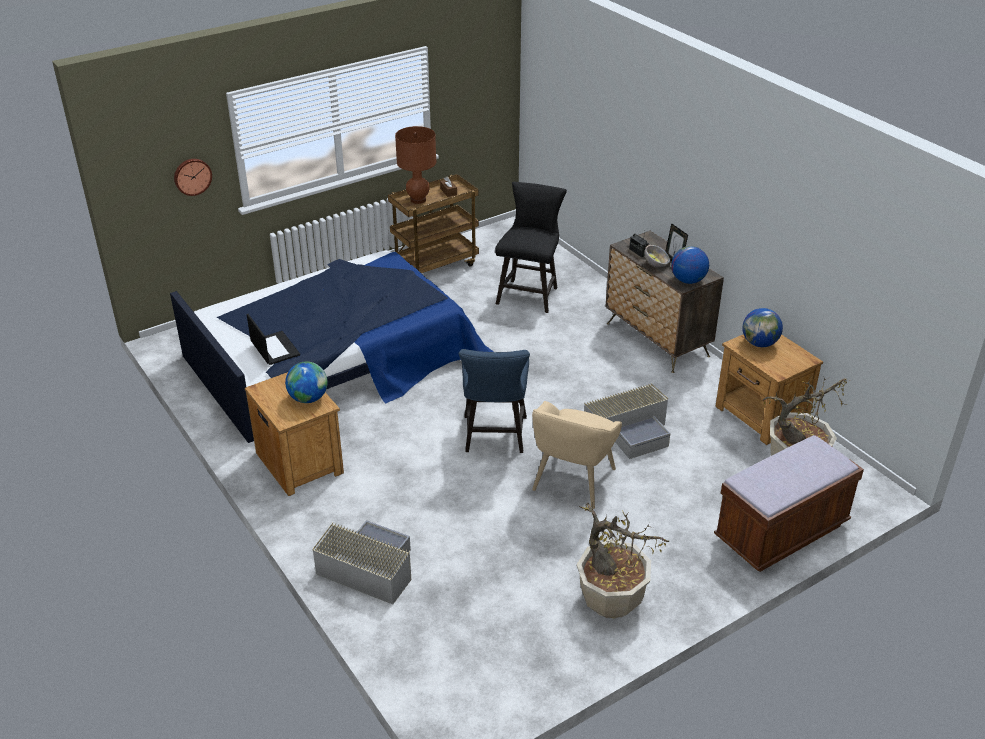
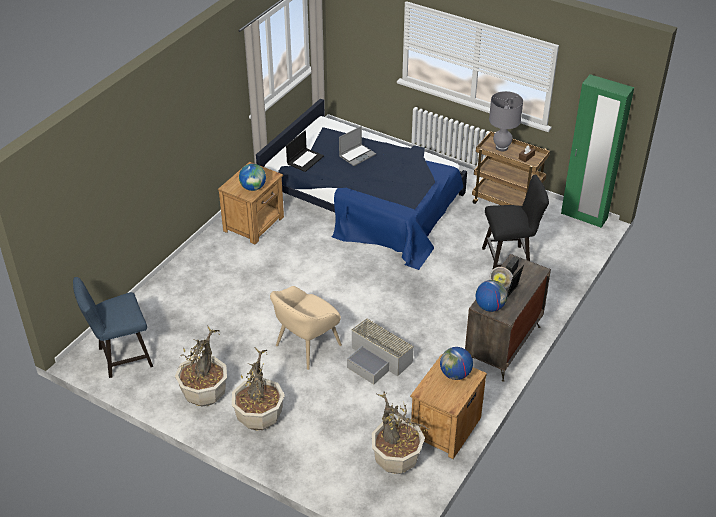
camera: 65 degrees right, 5 degrees up
(192, 176) = (374, 41): wall clock -> none
(307, 307) = (357, 155): none -> laptop
(367, 568) = (180, 283): grey storage box -> none
(418, 200) = (501, 147): brown table lamp -> grey table lamp
(494, 438) = (328, 296): blue chair -> blue chair (121, 358)
(496, 230) = (584, 216): none -> green wardrobe
(573, 481) = (307, 346): beige armchair -> beige armchair turned 45 degrees counterclockwise
(680, 558) = (260, 418): none -> potted plant
(781, 532) = (314, 467): brown bench -> none

